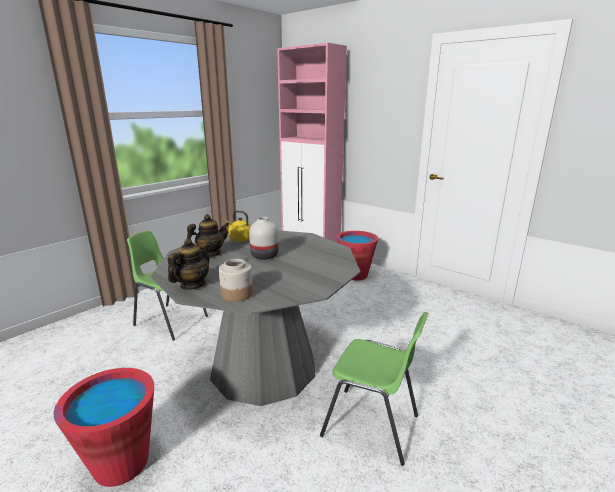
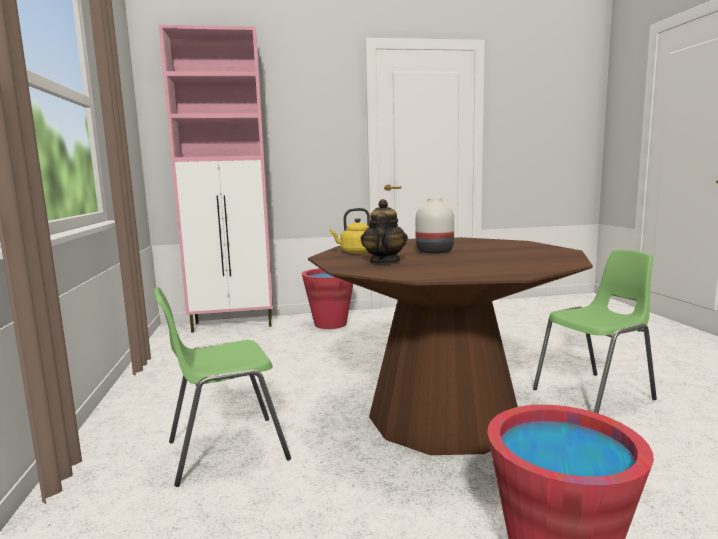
camera: 50 degrees left, 10 degrees down
(192, 285) = (483, 272): teapot -> none
(237, 294) = (537, 264): jar -> none
(263, 367) = (443, 415): grey dining table -> brown dining table

